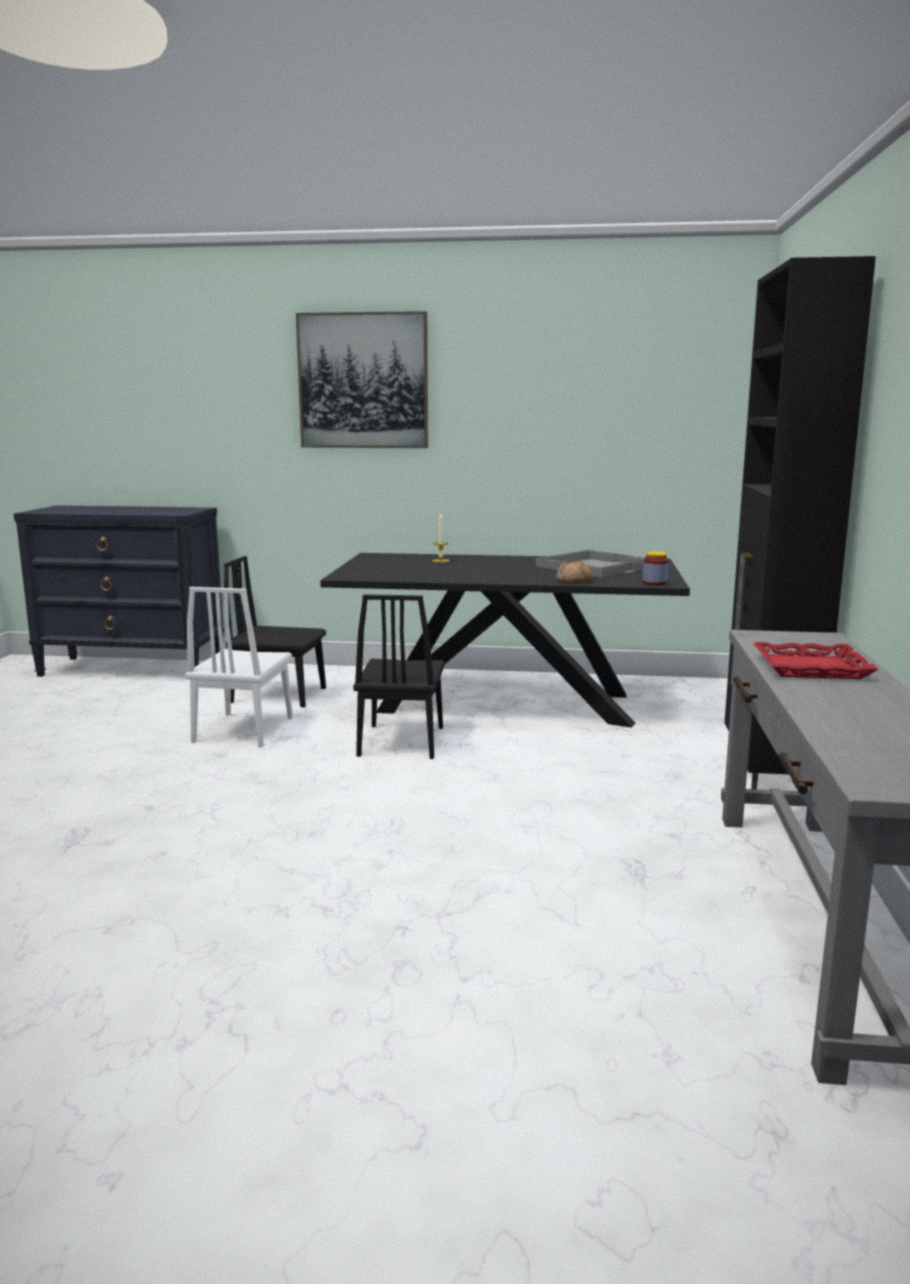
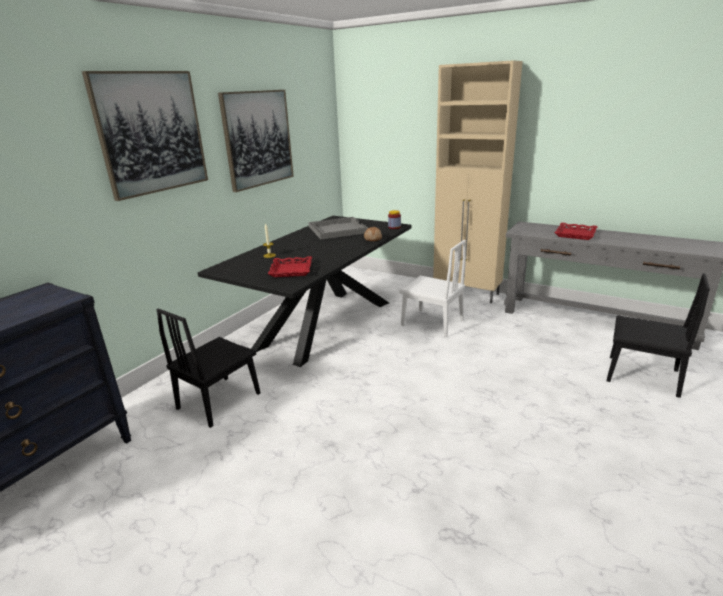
camera: 65 degrees left, 10 degrees up
(243, 729) = (283, 427): white chair -> white chair (432, 323)
(395, 571) = (292, 270): none -> red tray
(401, 741) = (359, 367): black chair -> black chair (642, 375)
(539, 407) = (258, 139): none -> picture
(766, 778) = (467, 293): black cabinet -> beige cabinet

